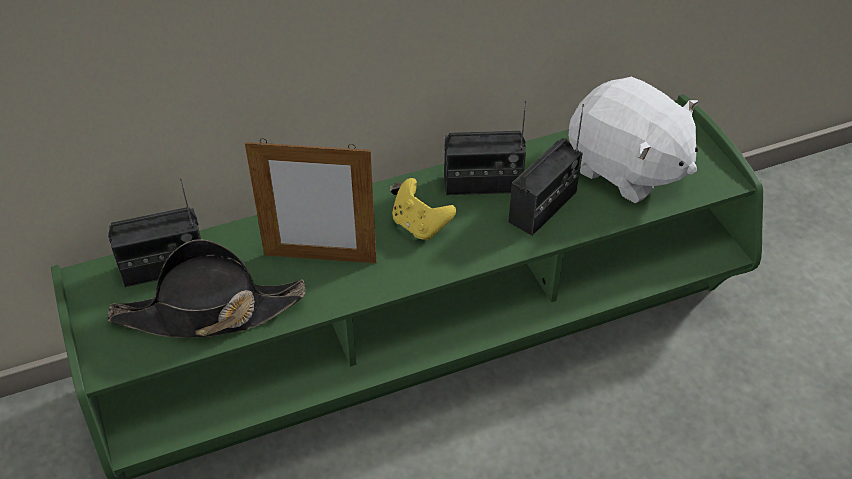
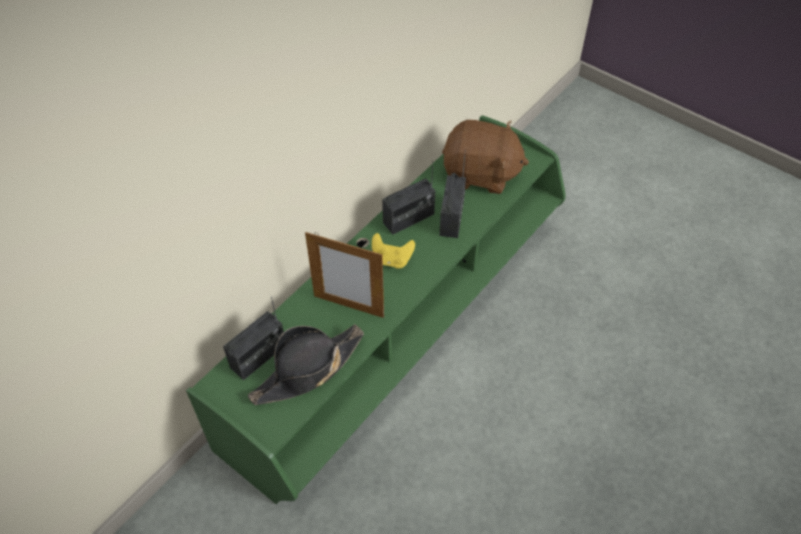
camera: 30 degrees left, 5 degrees up
(320, 258) = (348, 306): picture frame -> picture frame turned 45 degrees clockwise
(626, 169) = (480, 174): white plush toy -> brown plush toy

